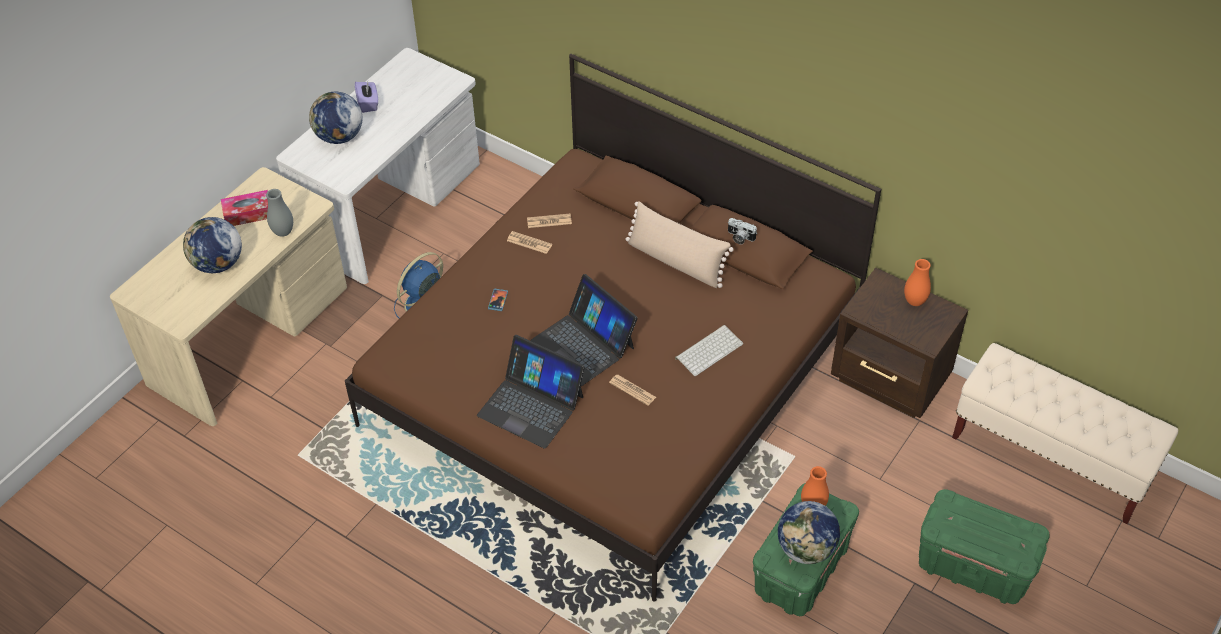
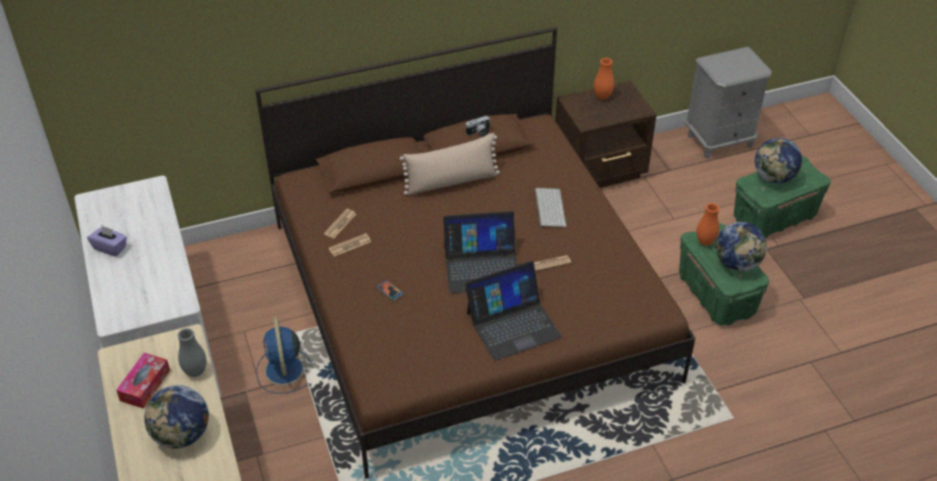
camera: 55 degrees left, 5 degrees down
(339, 137) = (126, 284): globe -> globe (774, 178)
(1051, 457) = (720, 140): beige bench -> grey nightstand

